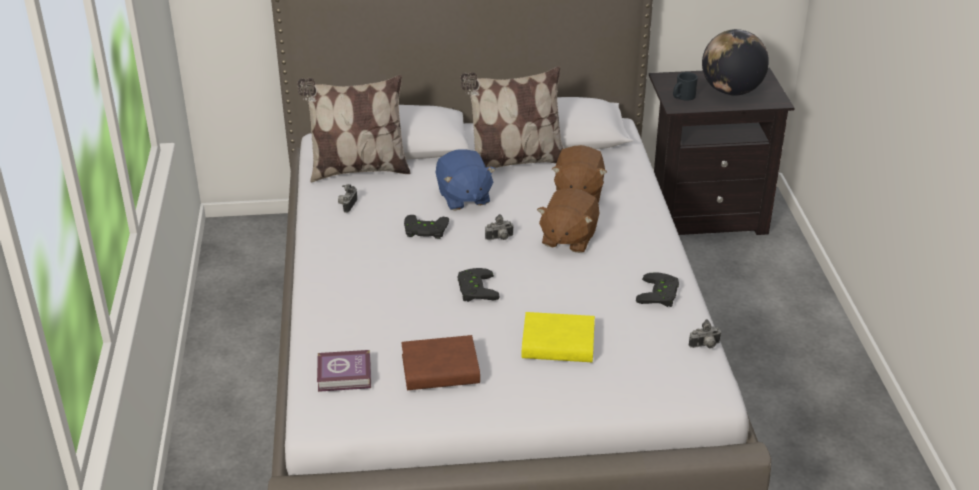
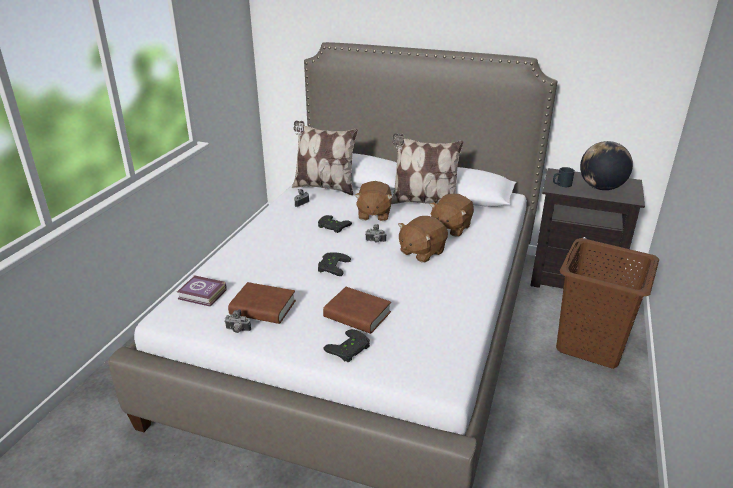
camera: 25 degrees right, 5 degrees down
(463, 197) = (373, 214): blue plush toy -> brown plush toy
(558, 344) = (357, 315): yellow book -> brown book
(661, 294) = (459, 303): black game controller -> black game controller (350, 349)
(705, 346) = (465, 347): camera -> camera (237, 330)
(770, 300) = (591, 345): none -> brown laundry basket

